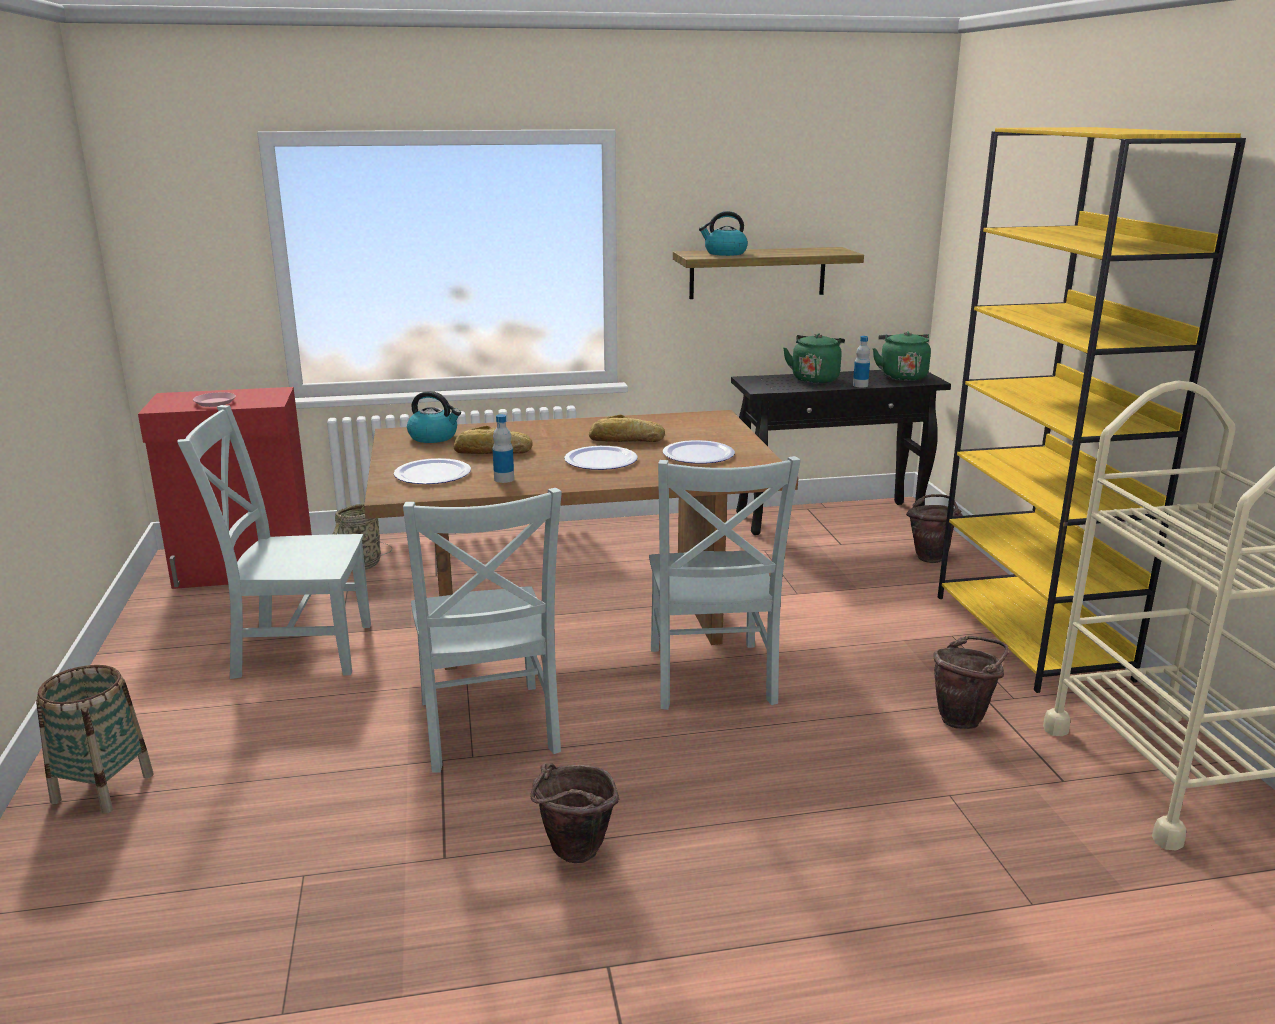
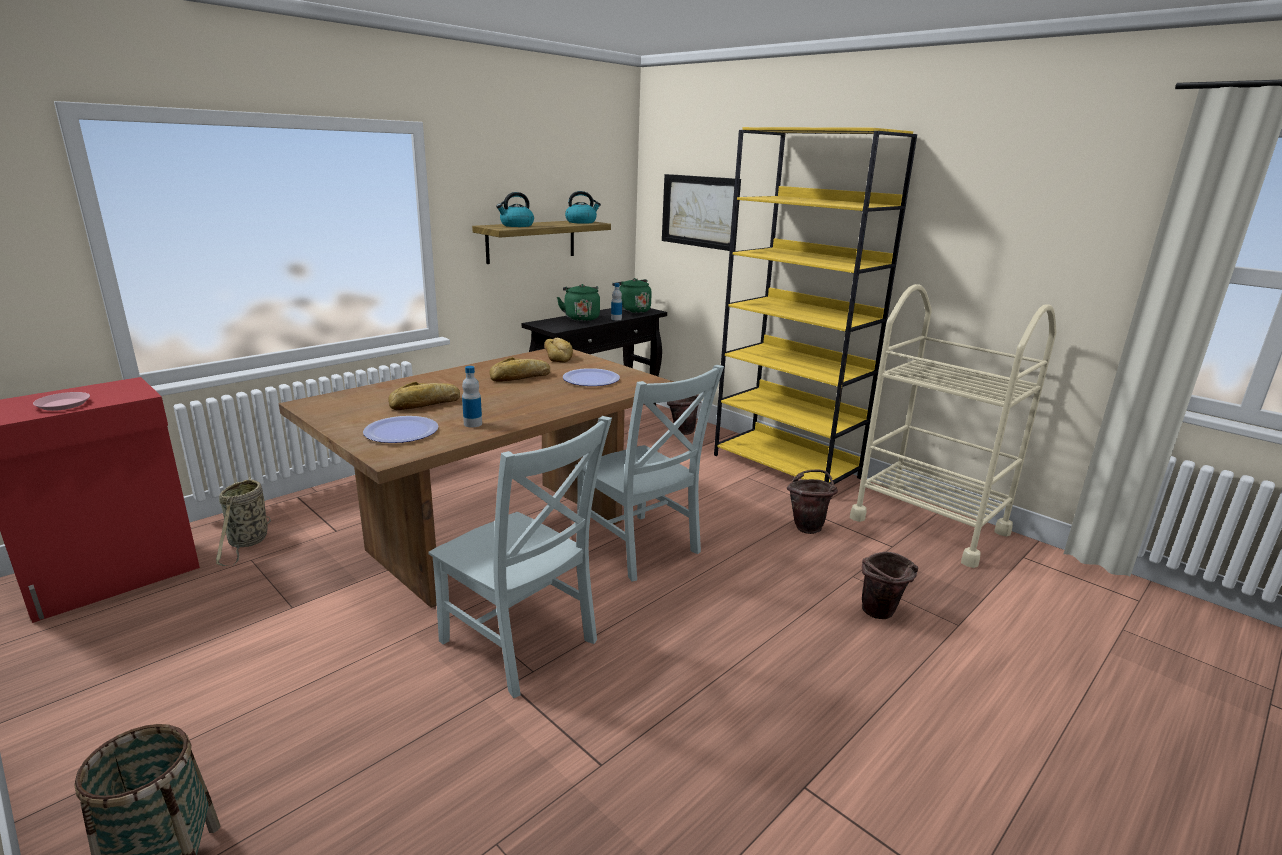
camera: 35 degrees left, 0 degrees up
(297, 650) = (260, 637): grey chair -> none
(434, 437) = (352, 401): kettle -> kettle (581, 222)
(573, 856) = (692, 716): brown bucket -> brown bucket (881, 615)
(600, 460) = (527, 395): plate -> none
(706, 421) = (558, 355): none -> bread
(1000, 242) = (700, 211): none -> picture

